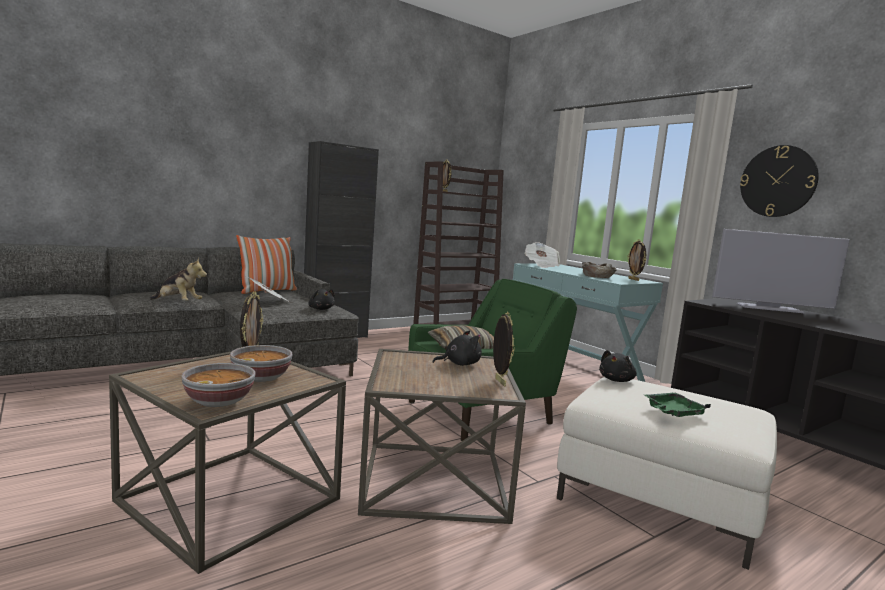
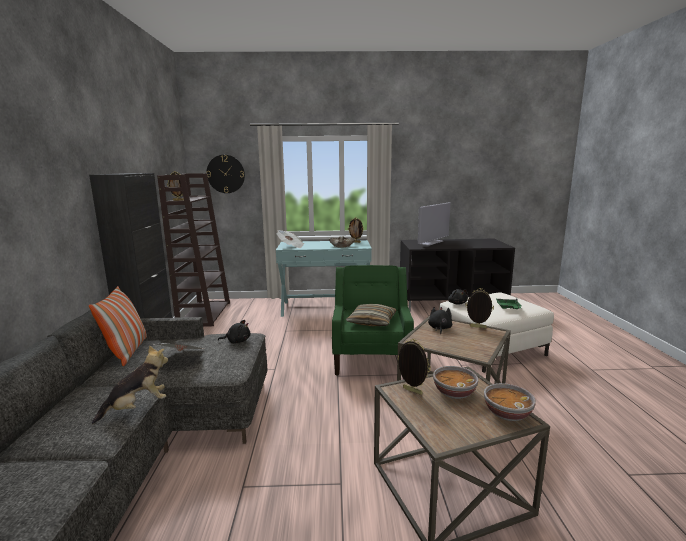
camera: 55 degrees left, 5 degrees up
(778, 181) = (413, 175): wall clock -> wall clock (226, 174)

